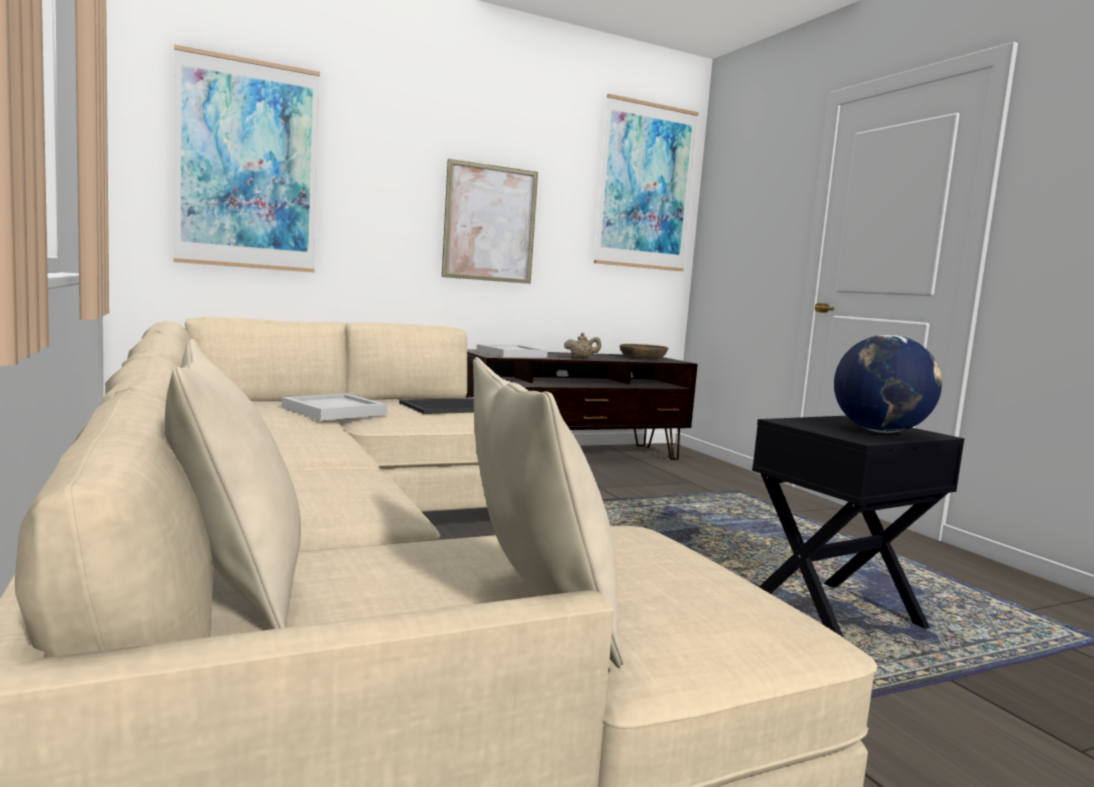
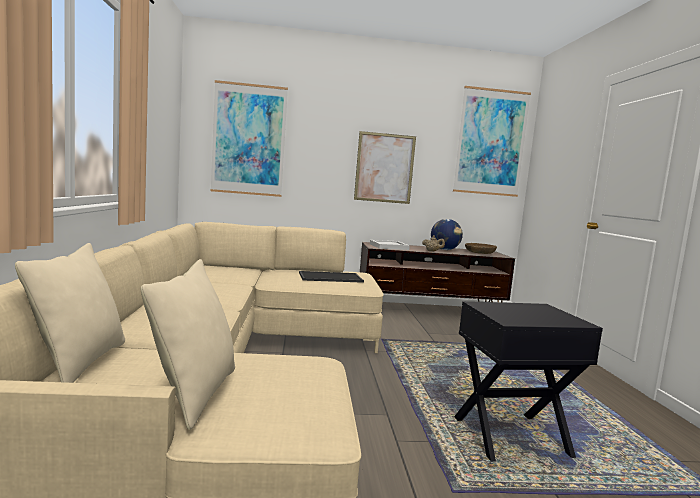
camera: 20 degrees right, 0 degrees up
(336, 411) = (257, 275): white tray -> none
(880, 431) = (538, 317): globe -> globe (445, 249)

